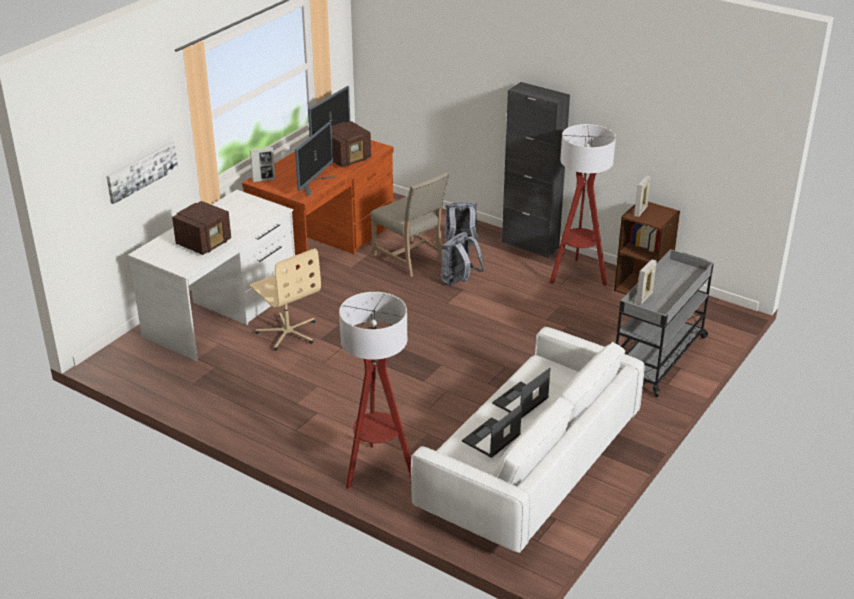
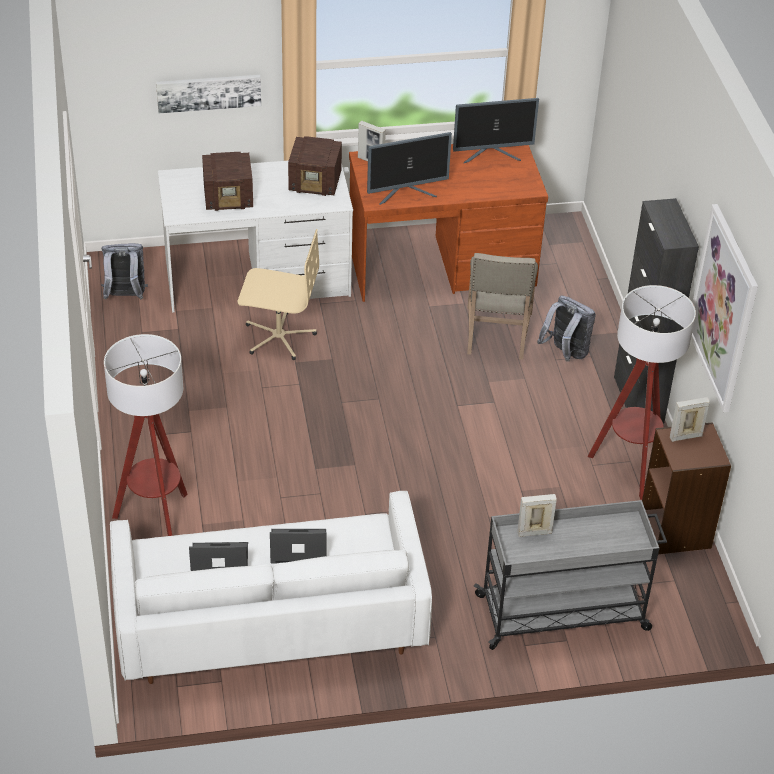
camera: 45 degrees right, 10 degrees up
(288, 333) = (278, 337): beige office chair -> beige office chair turned 90 degrees counterclockwise
(347, 158) = (482, 183): radio -> radio (316, 183)
(459, 282) = (503, 391): grey backpack -> grey backpack (125, 297)
(623, 115) = (723, 308): none -> picture

